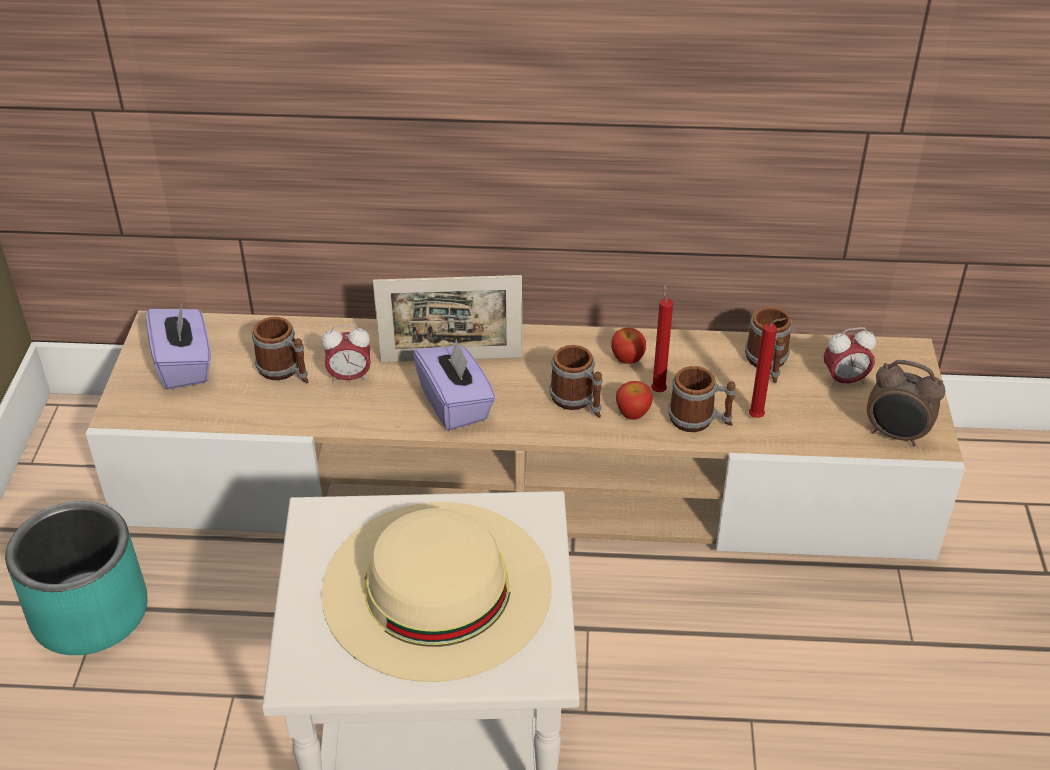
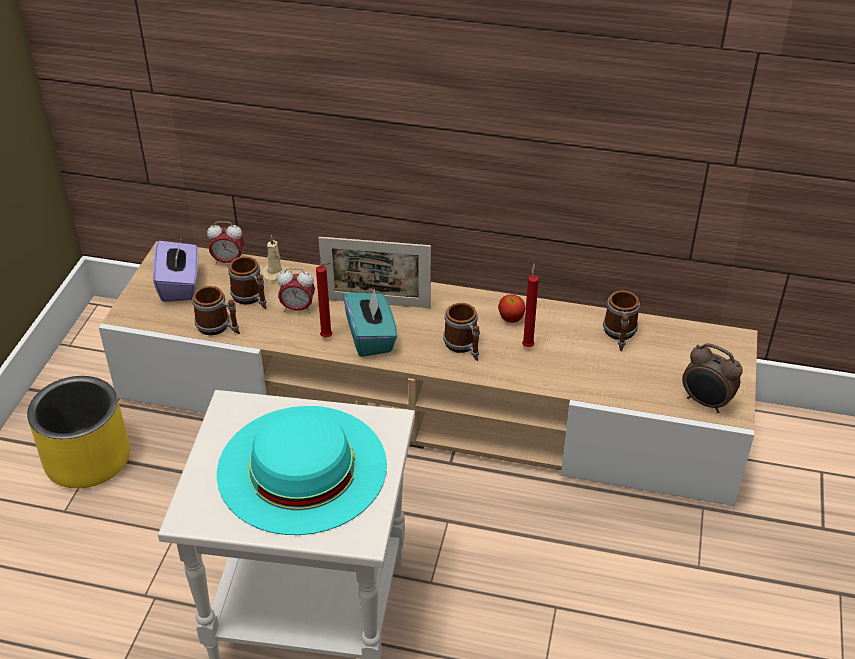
camera: 10 degrees right, 0 degrees up
(90, 613) = (87, 459): turquoise planter -> yellow planter
(310, 335) = (277, 273): none -> beige candle
(437, 587) = (302, 468): beige hat -> turquoise hat
(455, 404) = (371, 337): purple tissue box -> turquoise tissue box
(633, 413) = (504, 360): apple -> none
(699, 420) = (554, 372): mug -> mug (219, 327)
(758, 418) = (600, 376): red candle -> red candle (328, 338)
(844, 380) = (677, 355): alarm clock -> alarm clock (228, 261)

